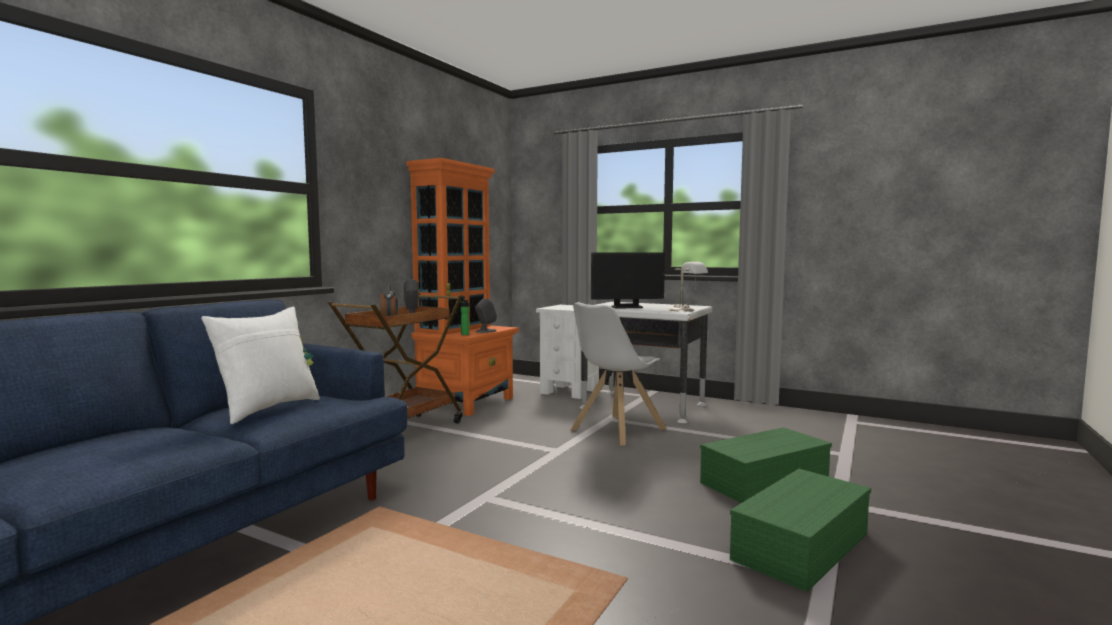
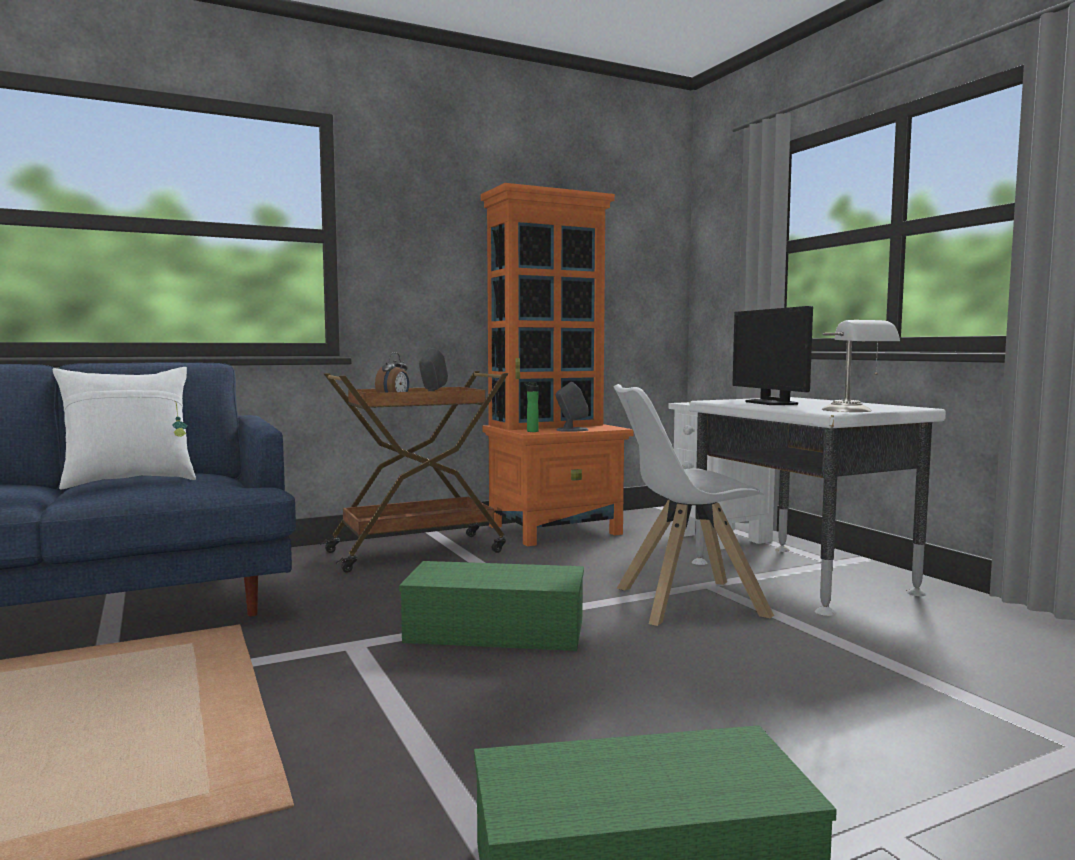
camera: 35 degrees right, 0 degrees up
(627, 307) = (771, 403): monitor -> monitor turned 45 degrees clockwise
(764, 481) = (795, 743): green storage box -> green storage box (498, 630)

